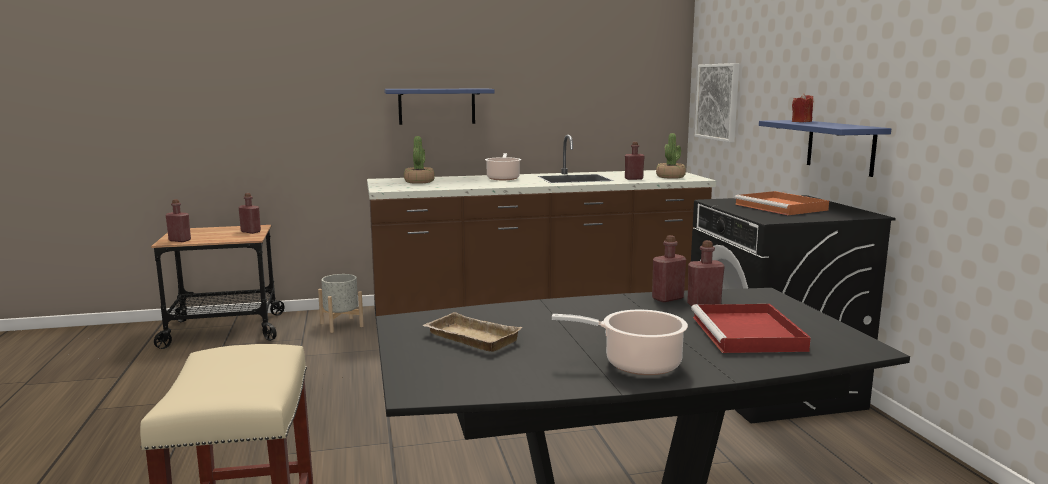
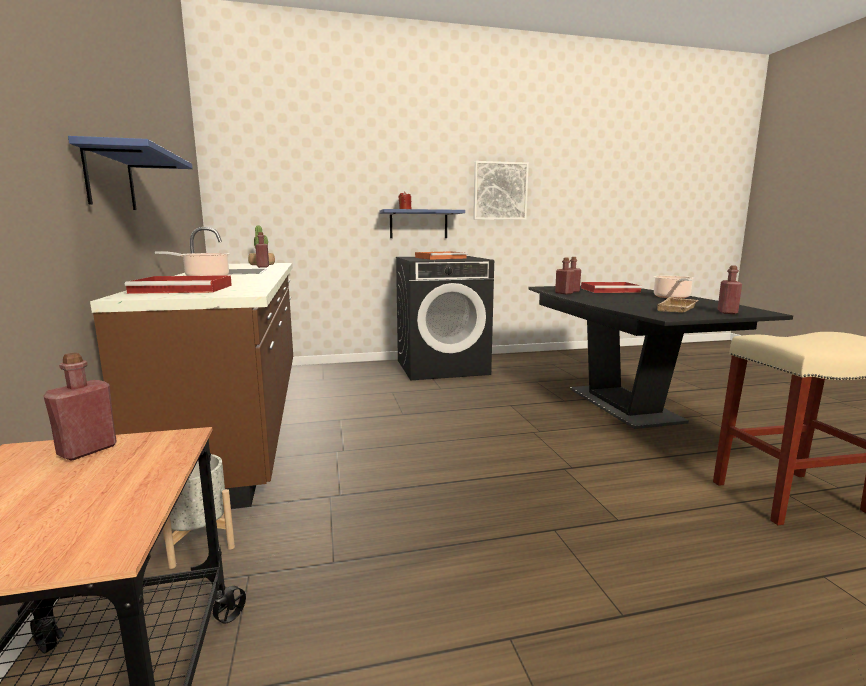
camera: 90 degrees left, 0 degrees up
(180, 240) = (97, 530): red bottle -> red bottle (727, 312)
(419, 181) = (185, 289): potted plant -> red tray
(718, 102) = (261, 200): picture -> picture (500, 191)

